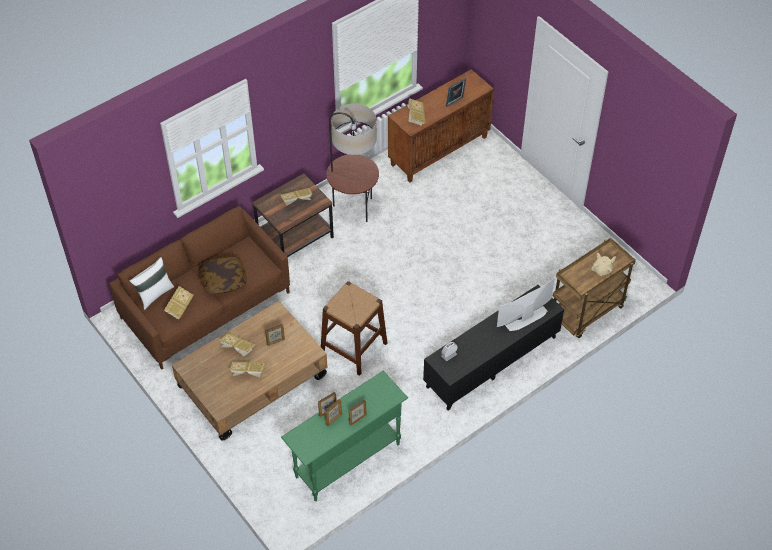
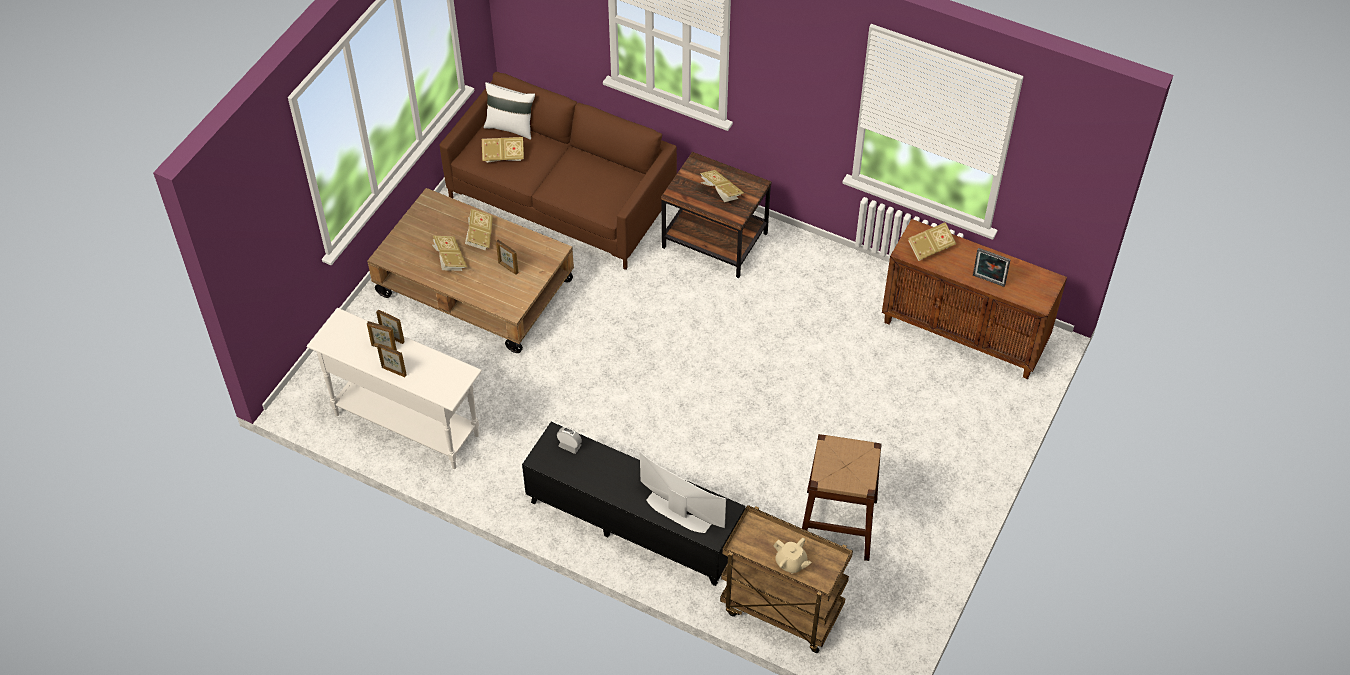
camera: 65 degrees right, 0 degrees up
(223, 280) = (566, 179): pillow -> none
(347, 460) = (406, 424): green console table -> white console table
(353, 208) = (801, 280): floor lamp -> none
(353, 347) = (577, 366): brown stool -> brown stool (837, 524)

